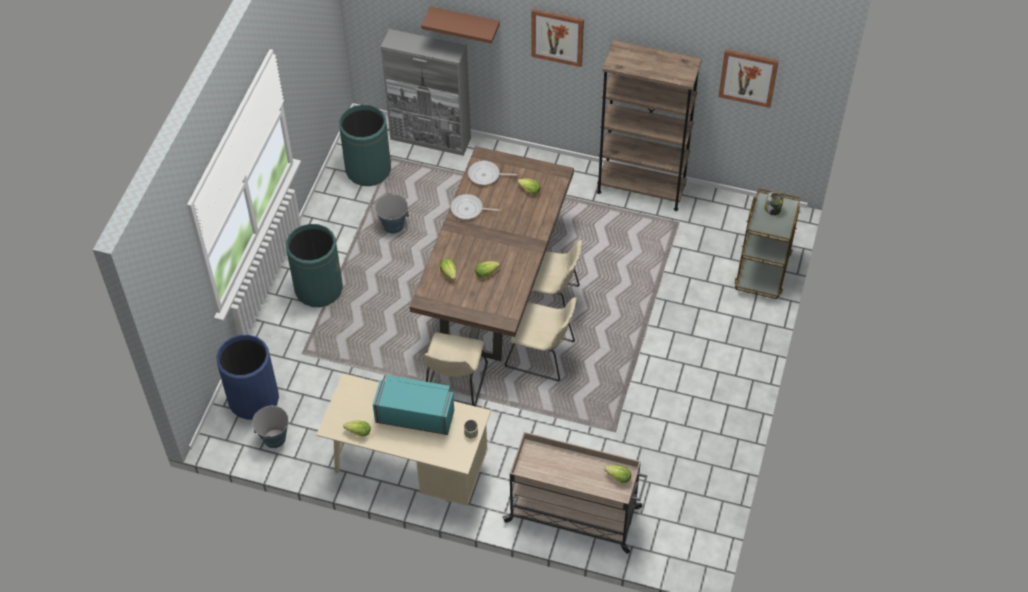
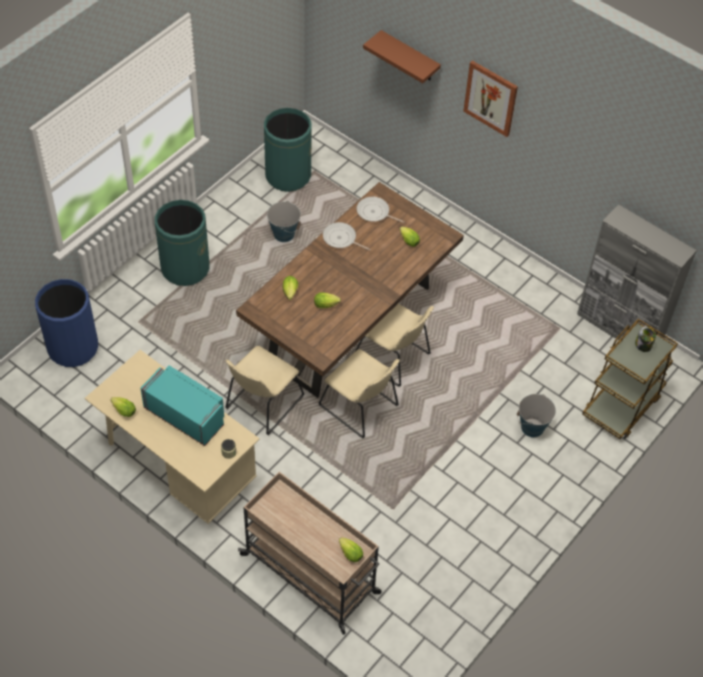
camera: 20 degrees right, 0 degrees up
(274, 438) = (71, 390): bucket -> bucket (532, 427)
(431, 139) = (360, 167): grey cabinet -> grey cabinet (619, 328)
(641, 188) = (538, 282): brown bookcase -> none
(748, 77) = (665, 200): picture -> none

